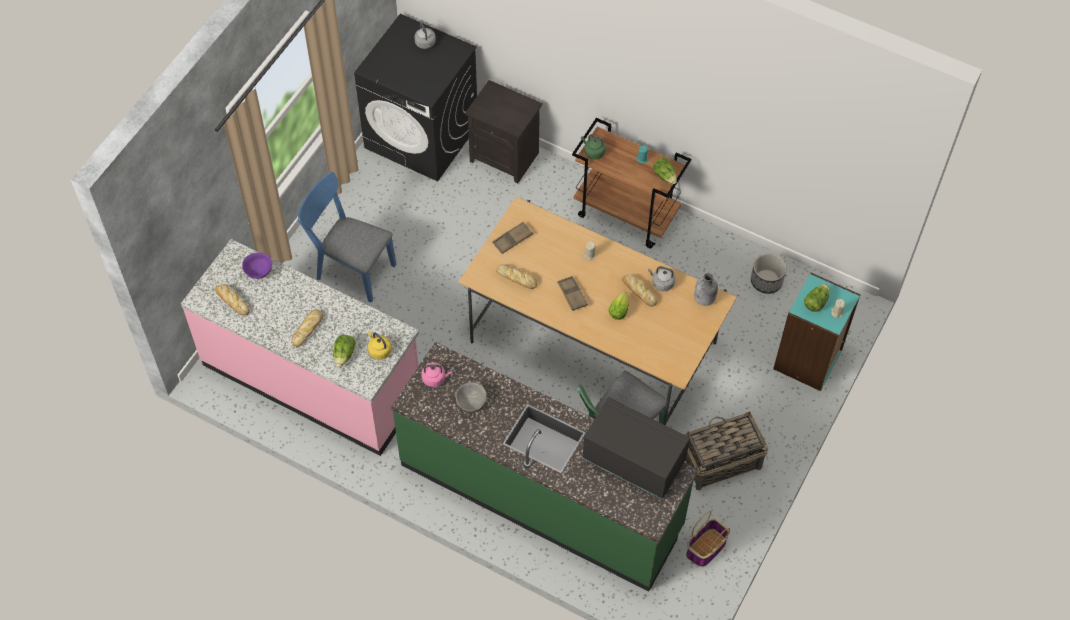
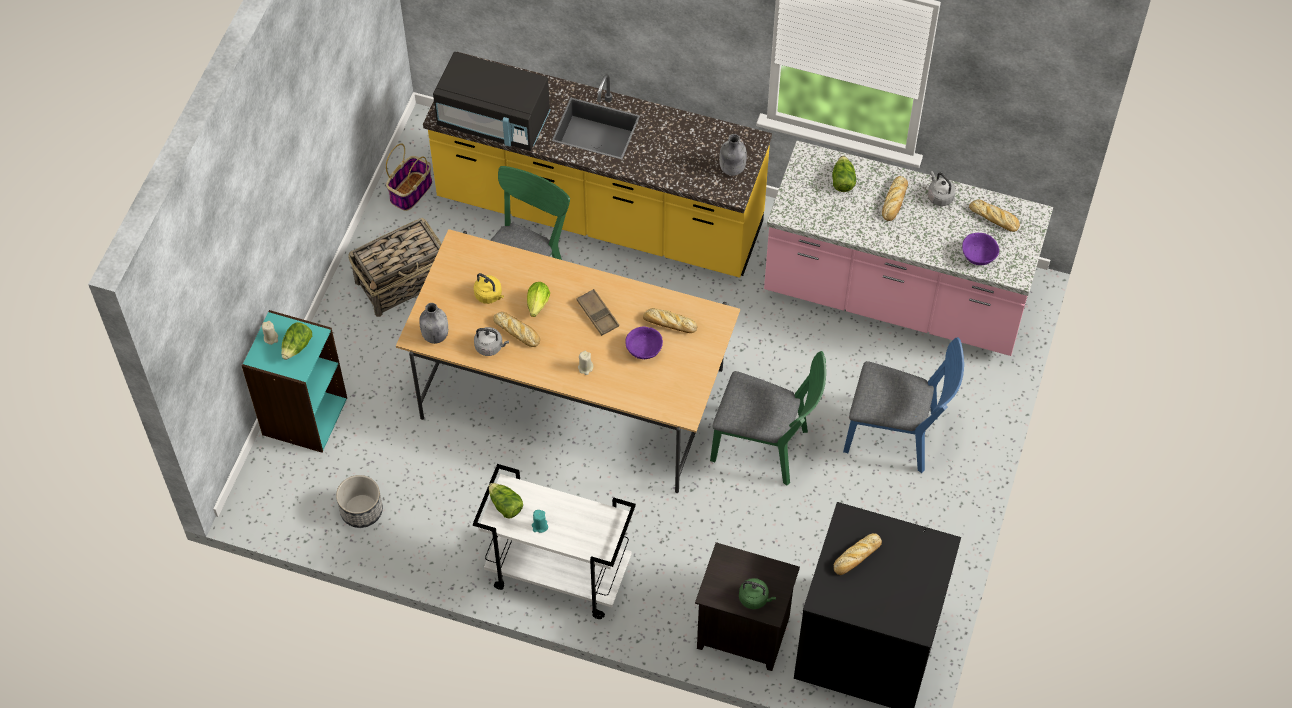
camera: 170 degrees right, 0 degrees up
(379, 350) = (805, 191): yellow kettle -> yellow kettle (489, 295)
(425, 44) = (876, 600): grey kettle -> grey kettle (939, 196)
(430, 70) = (856, 557): none -> bread
(435, 378) = (732, 169): pink kettle -> grey bottle
(452, 276) = (767, 448): none -> green chair
(471, 402) = (684, 151): grey bowl -> none
(512, 239) = (686, 371): brown tray -> none
(541, 260) = (644, 351): none -> purple bowl
(541, 495) = (599, 215): green counter -> yellow counter
(593, 152) = (608, 525): green kettle -> green kettle (755, 598)
(627, 214) = (557, 575): brown cart -> white cart

